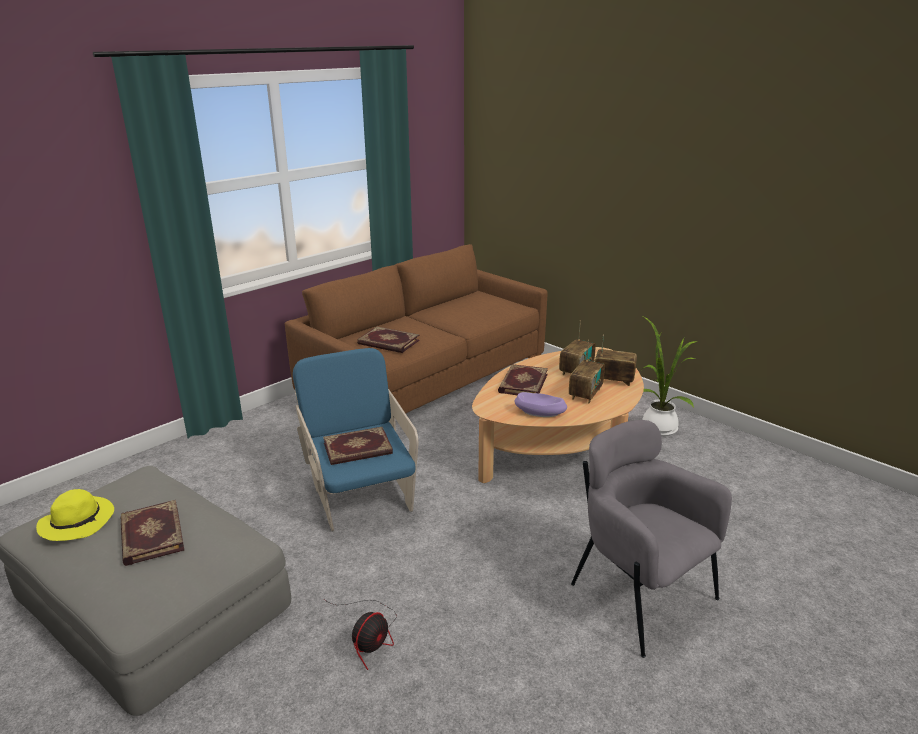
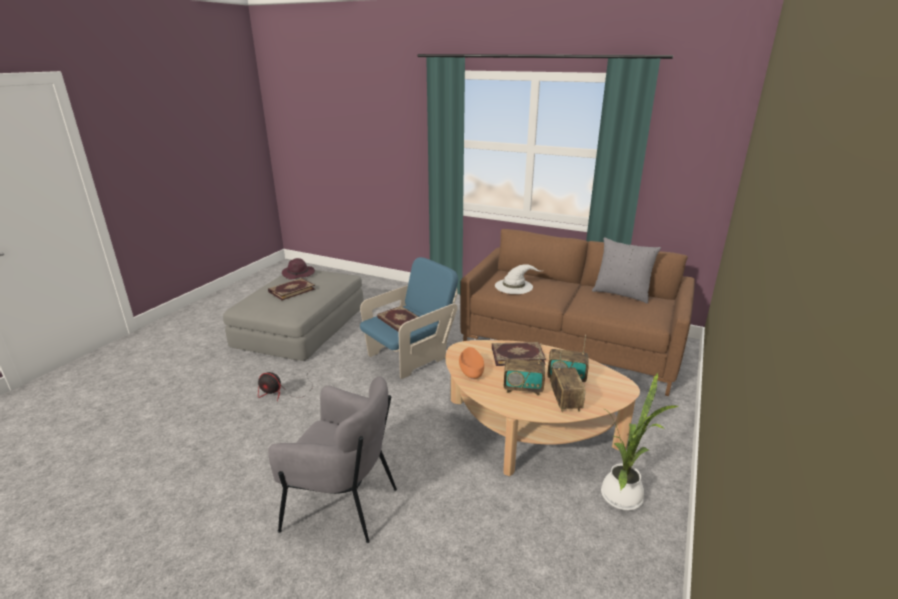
camera: 70 degrees right, 0 degrees up
(78, 521) = (299, 274): yellow hat -> purple hat
(388, 343) = (514, 286): book -> white hat
(455, 302) = (621, 294): none -> grey pillow
(539, 413) = (471, 370): purple bowl -> orange bowl
(638, 596) = (343, 504): grey armchair -> grey armchair turned 75 degrees clockwise

